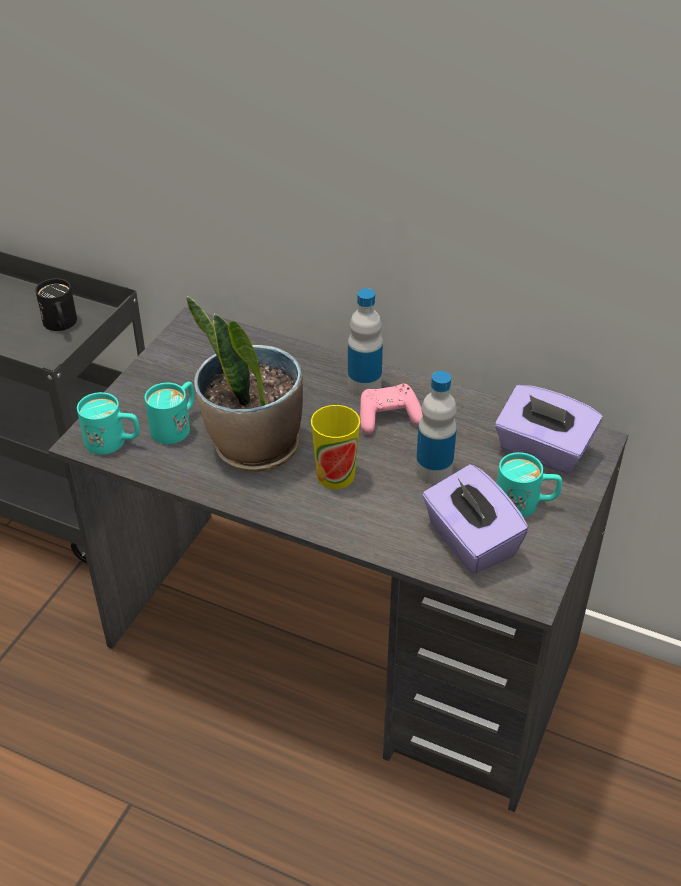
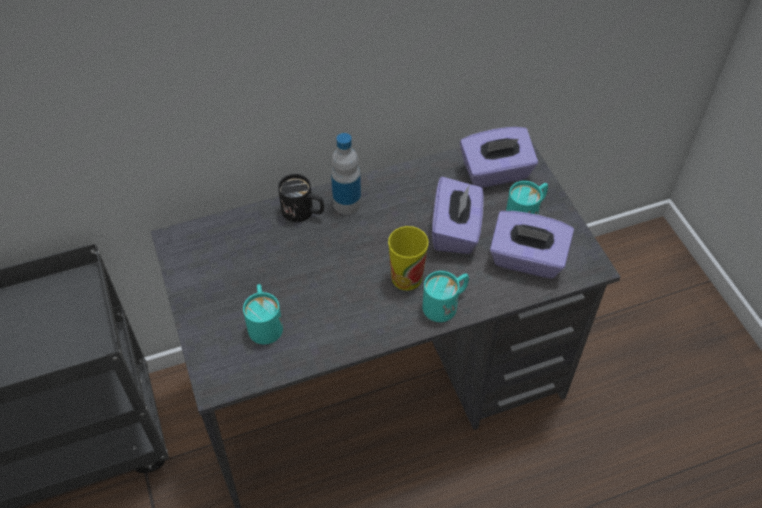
camera: 45 degrees left, 10 degrees up
(61, 325) = (51, 312): black mug -> black mug (304, 212)
(113, 442) = (238, 368): turquoise mug -> turquoise mug (446, 304)
(254, 447) = (335, 298): potted plant -> none
(388, 418) = (389, 215): pink game controller -> none
(434, 471) = (456, 231): bottle -> purple tissue box

